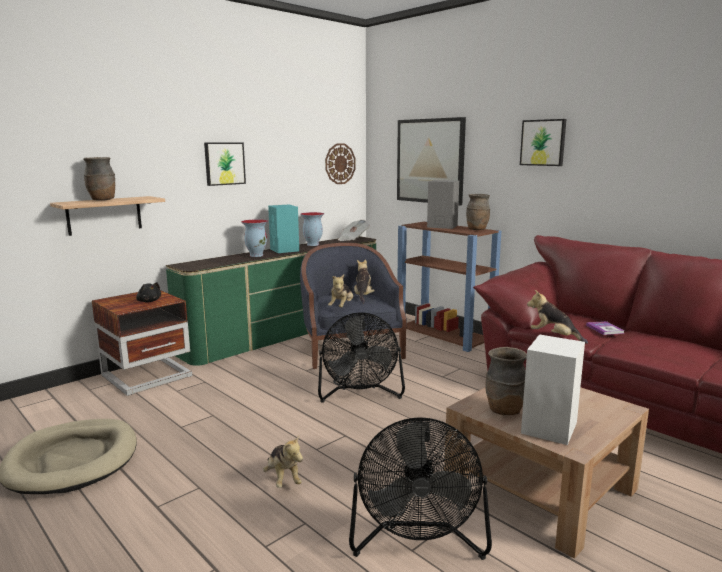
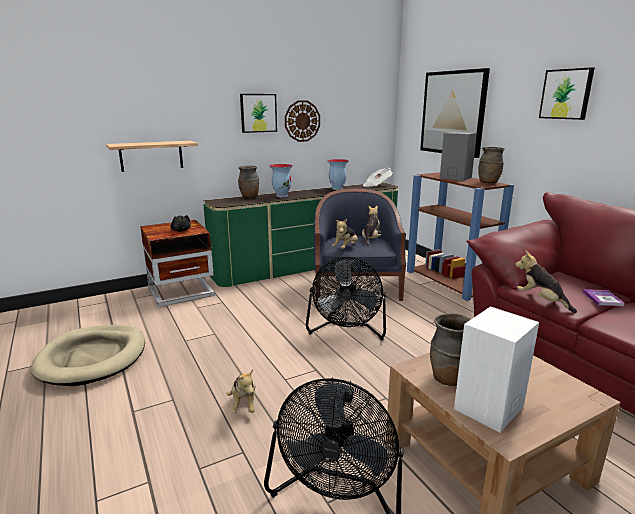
camera: 15 degrees right, 5 degrees up
(102, 200) = (147, 143): brown vase -> brown vase (249, 197)
(284, 250) = (309, 192): turquoise speaker -> none
(340, 163) = (370, 115): wall clock -> wall clock (302, 121)

